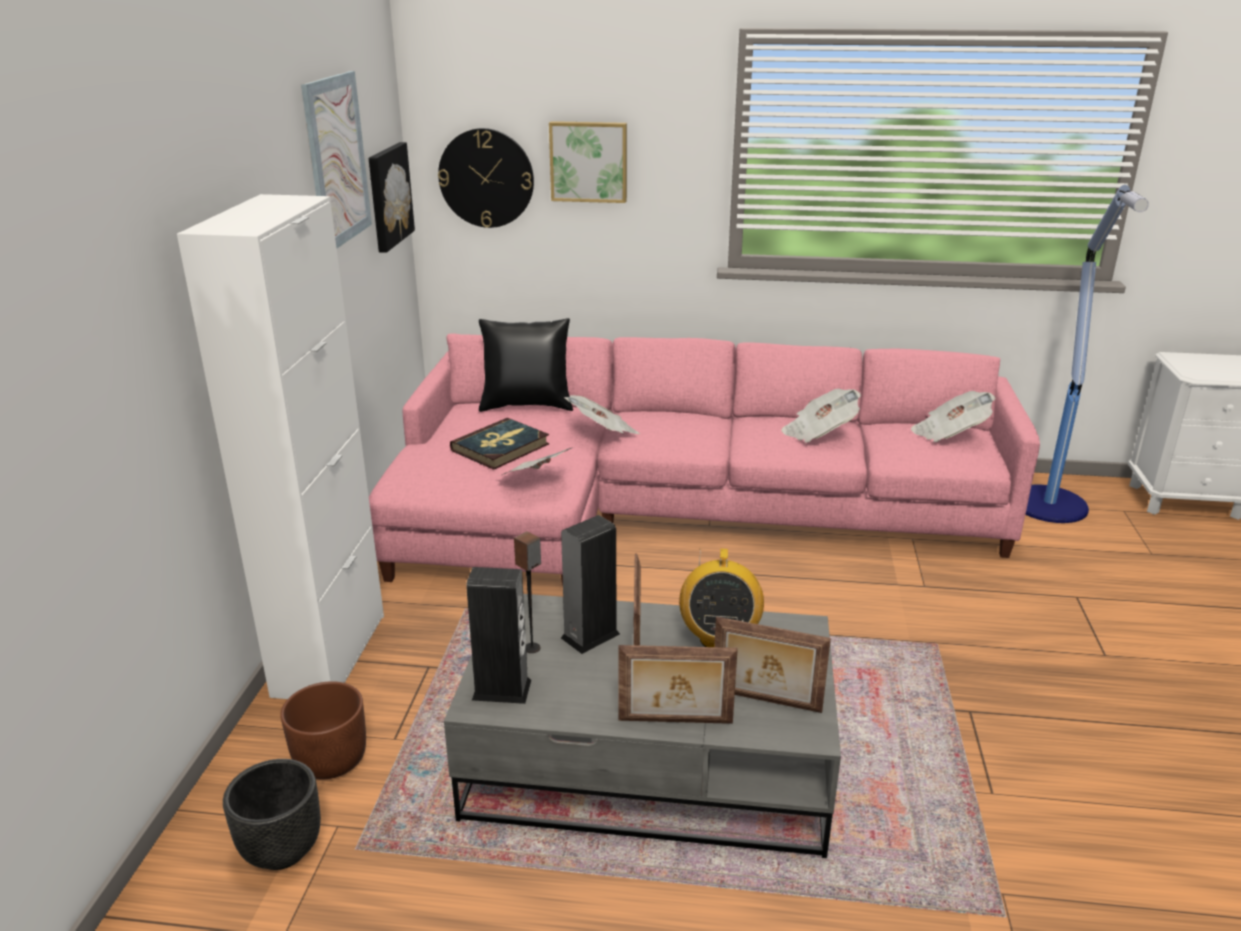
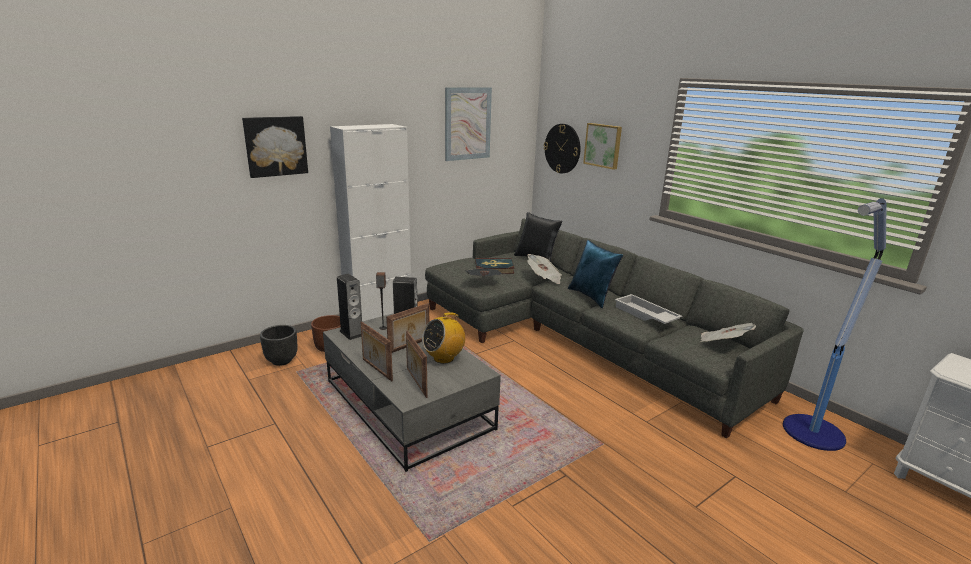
camera: 45 degrees right, 5 degrees down
(388, 196) = (512, 148): picture -> picture (275, 146)
(672, 513) = (575, 336): pink sofa -> grey sofa
(712, 435) = (592, 297): none -> blue pillow
(819, 433) = (645, 315): newspaper -> white tray

